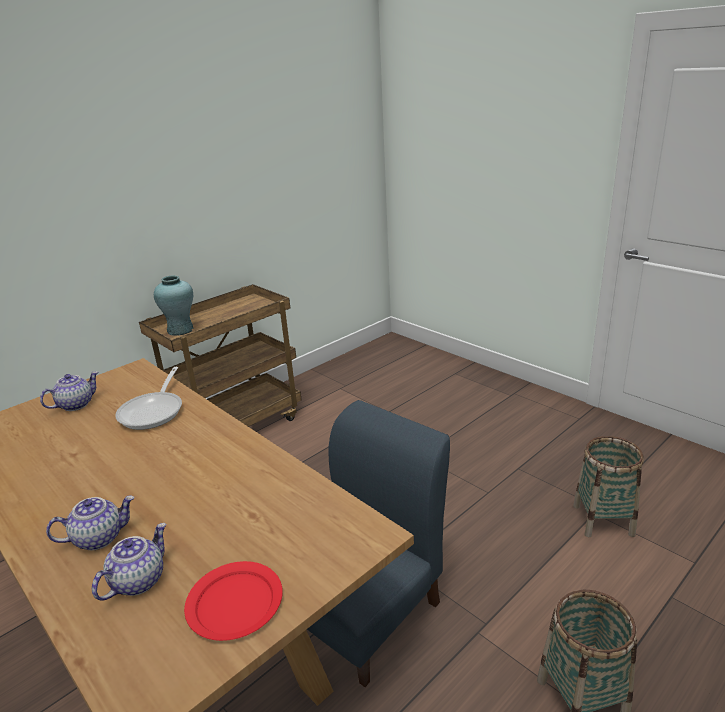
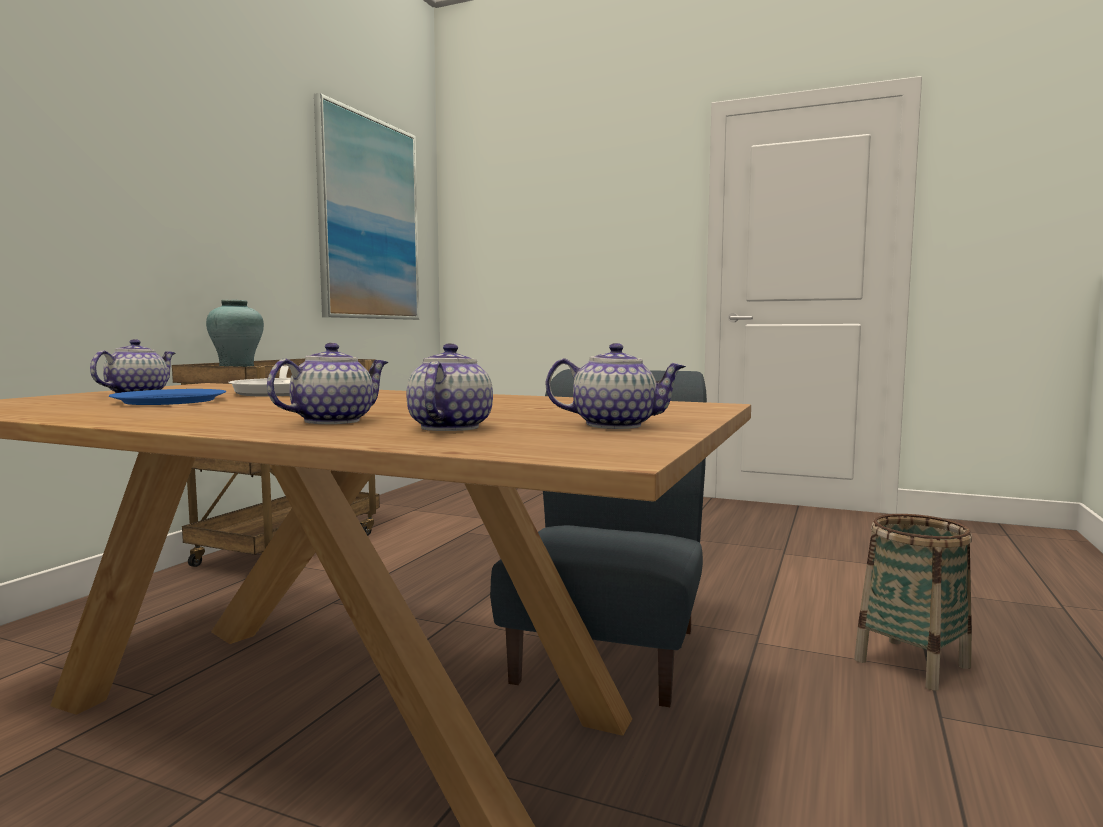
camera: 25 degrees left, 20 degrees down
(74, 436) = (170, 401): none -> blue plate
(235, 602) = (615, 425): red plate -> teapot
(305, 147) = (369, 219): none -> picture
(603, 520) = (797, 556): basket -> none

